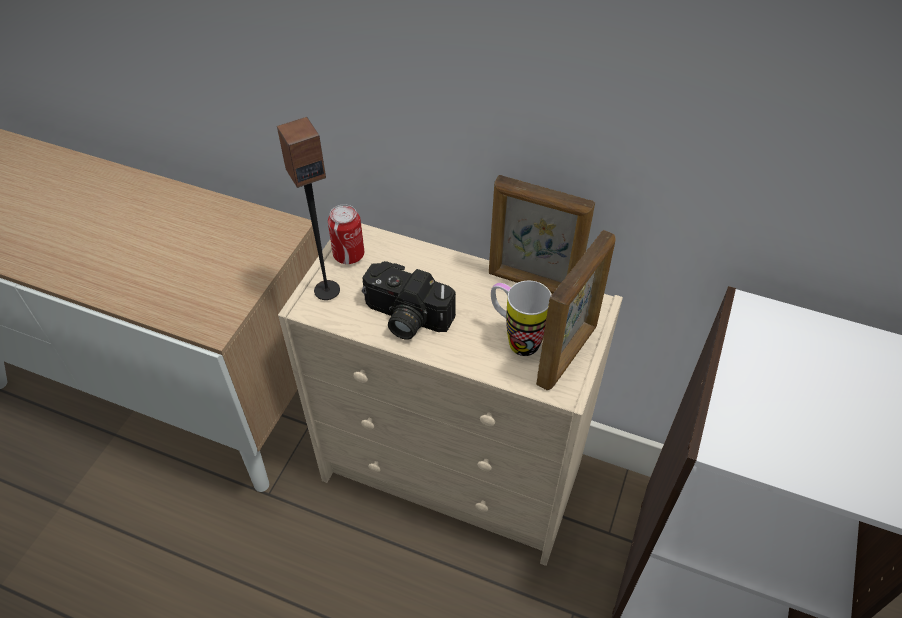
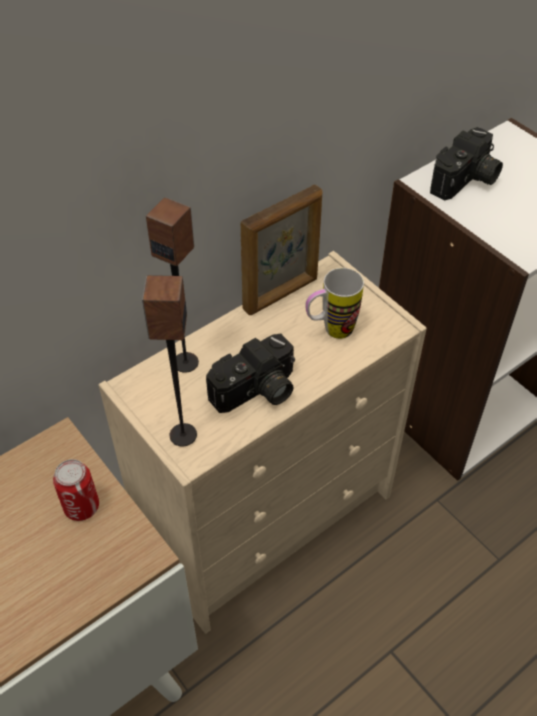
camera: 60 degrees left, 0 degrees up
(349, 255) = (152, 401): can -> can (81, 506)
(405, 257) = (186, 362): none -> speaker
(568, 354) = (368, 307): picture frame -> none
(792, 347) = (466, 181): none -> camera

